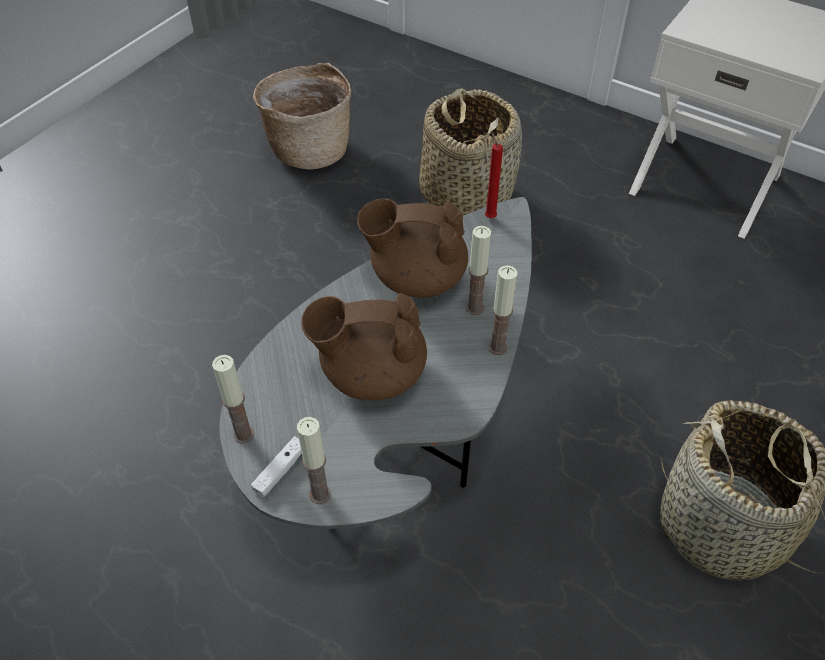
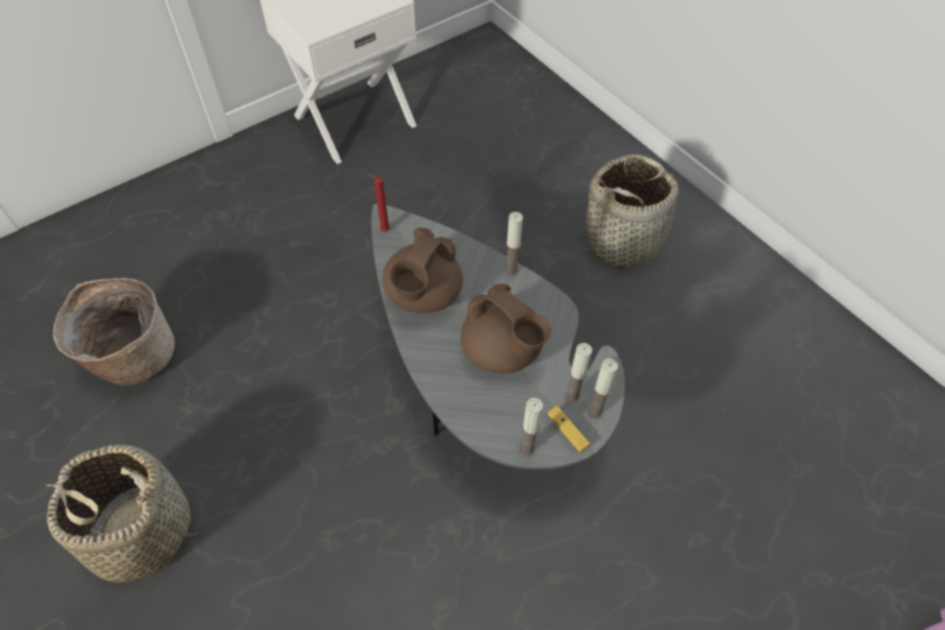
camera: 70 degrees left, 5 degrees up
(280, 470) = (567, 432): white game controller -> yellow game controller
(371, 373) = (502, 351): brown teapot -> brown teapot turned 60 degrees counterclockwise
(466, 193) = (272, 260): basket -> basket (140, 531)
(474, 308) = (470, 271): candle -> candle (572, 397)

